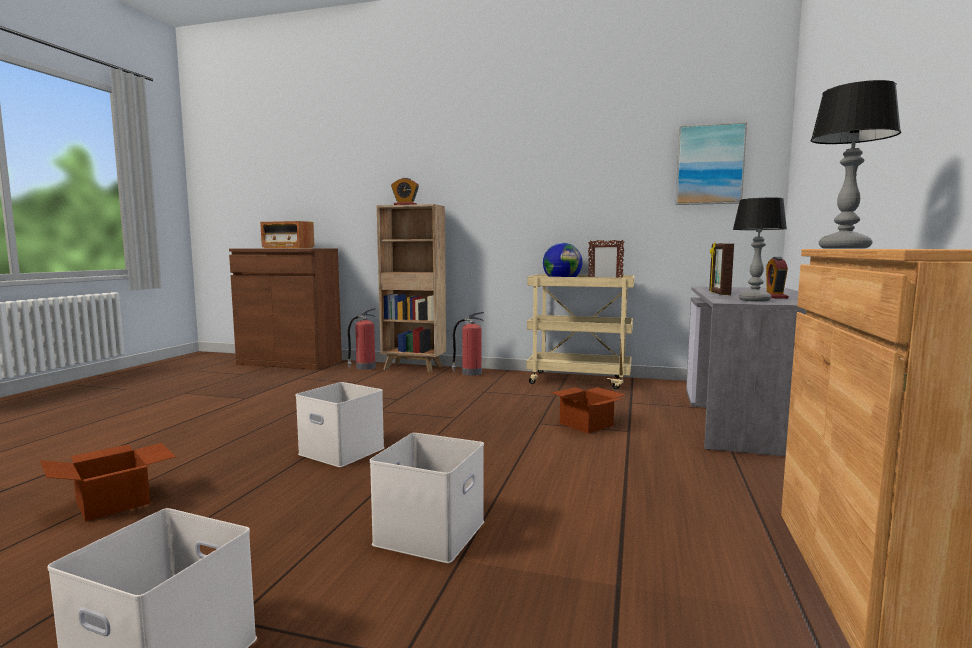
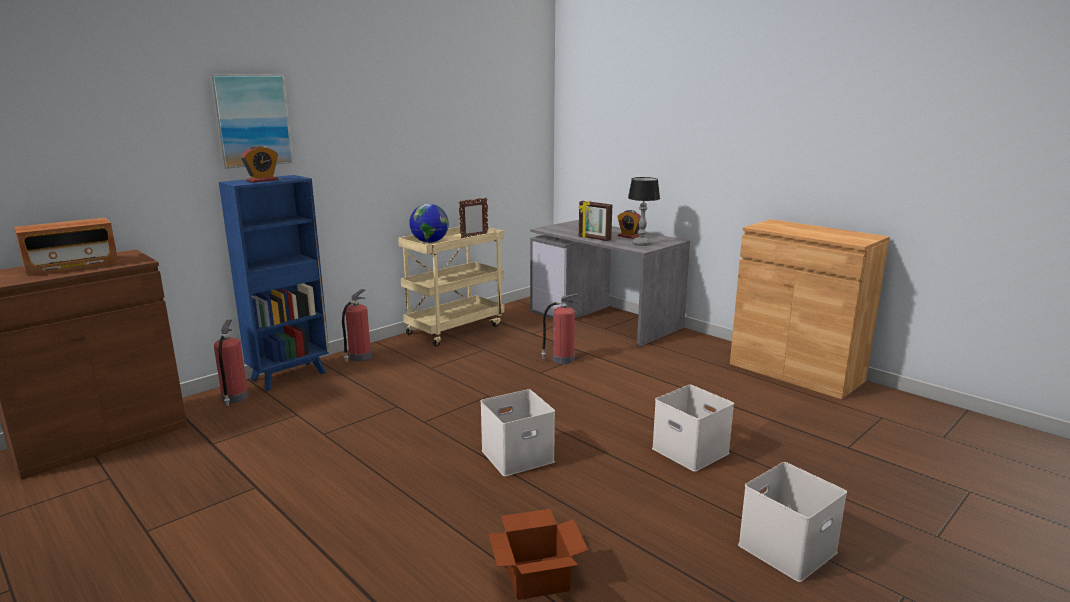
camera: 60 degrees left, 10 degrees up
(414, 368) = (290, 376): brown bookcase -> blue bookcase
(587, 424) = (562, 360): cardboard box -> fire extinguisher
(710, 165) = (513, 123): picture -> picture (252, 120)
(845, 248) = (766, 227): table lamp -> none

